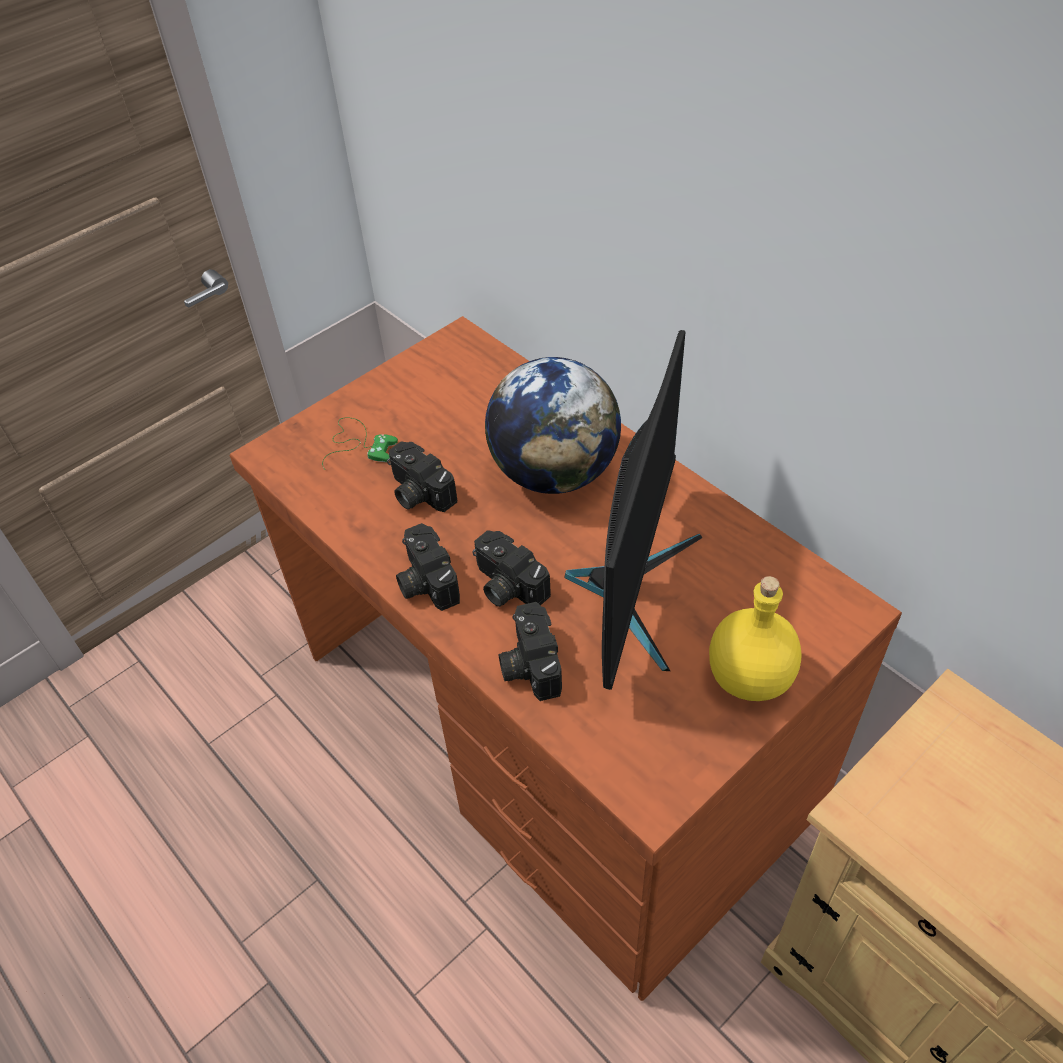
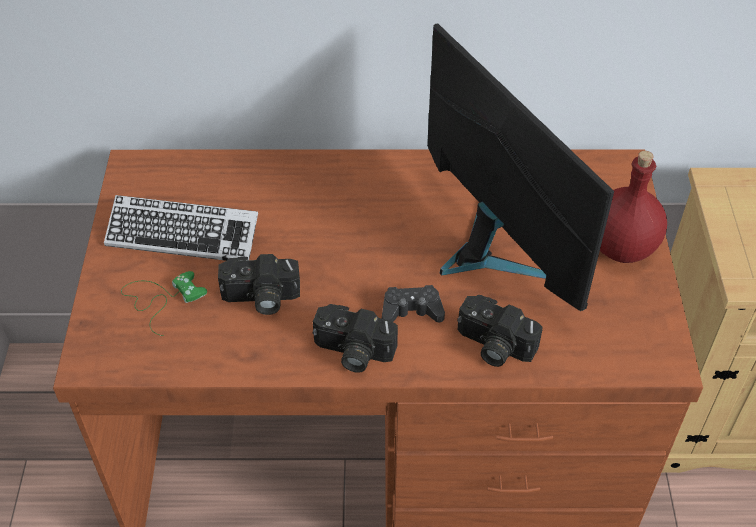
camera: 50 degrees left, 0 degrees up
(428, 409) = (183, 235): none -> keyboard
(505, 586) = (411, 310): camera -> black game controller
(555, 472) = (341, 213): globe -> none
(750, 676) = (621, 246): yellow bottle -> red bottle

